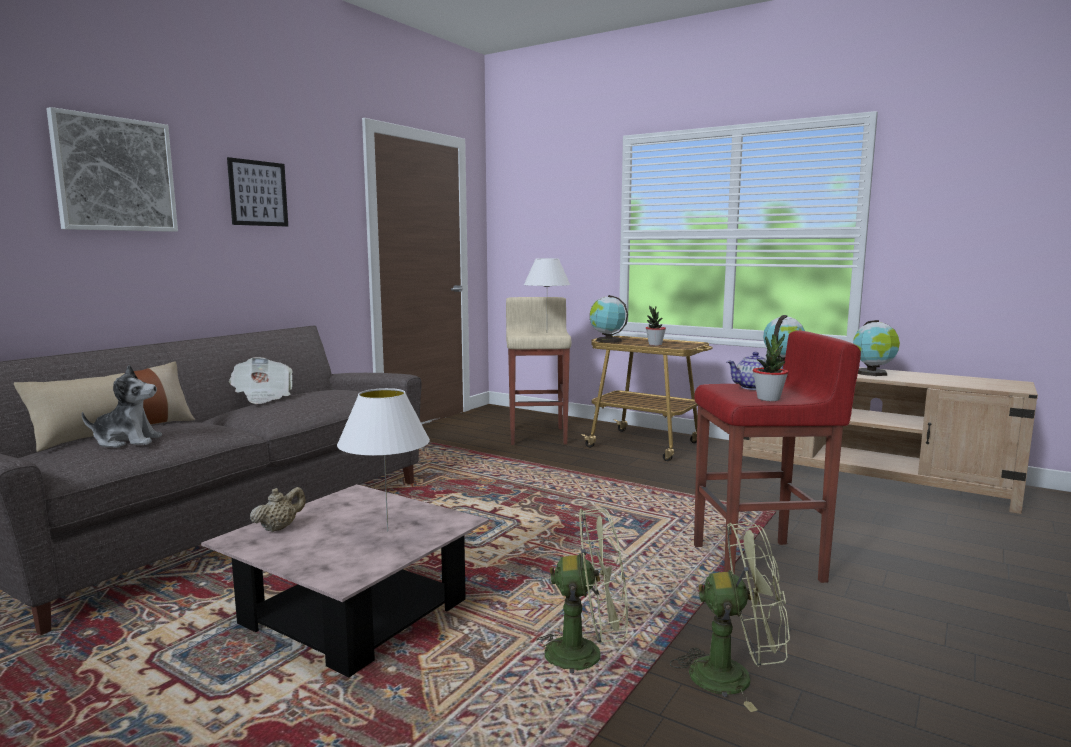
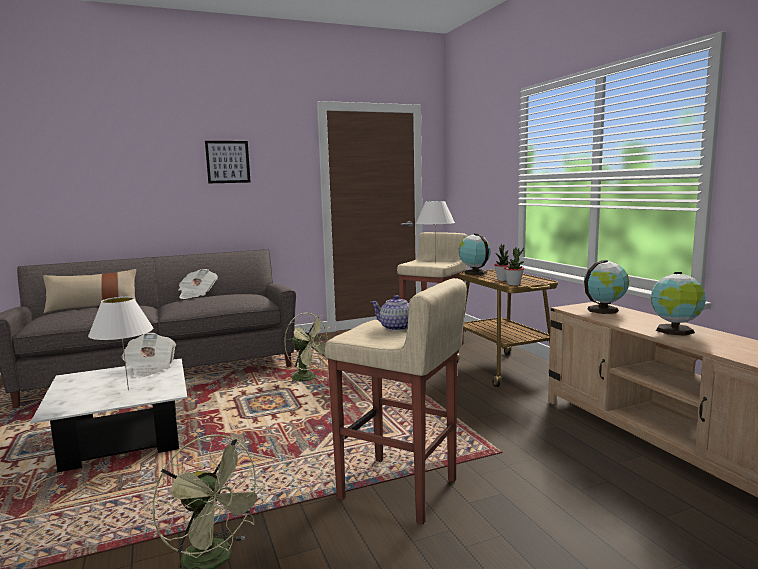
camera: 35 degrees right, 0 degrees up
(115, 174) = (130, 158): picture -> none
(127, 441) = (79, 312): plush toy -> none
(279, 528) = (95, 375): beige teapot -> none
(344, 503) = (150, 368): none -> newspaper
(355, 612) = (123, 438): pink coffee table -> white coffee table
(586, 654) = (170, 507): green fan -> green fan (308, 378)
(760, 564) = (399, 490): red stool -> beige stool
(768, 399) = (368, 339): potted plant -> potted plant (513, 284)

